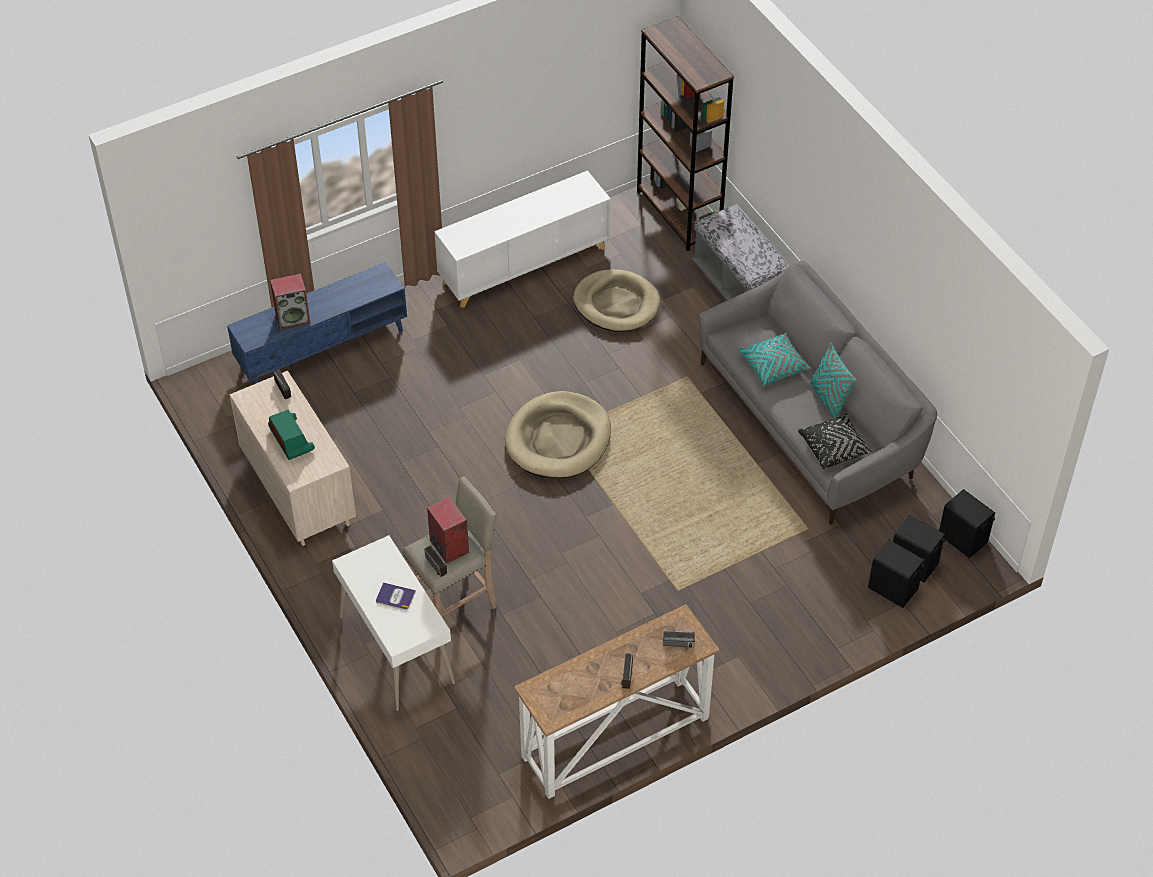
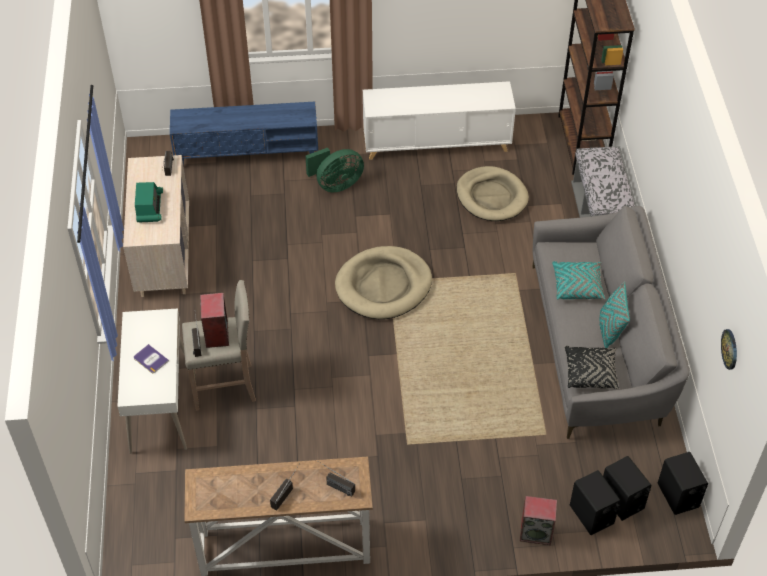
camera: 25 degrees right, 0 degrees up
(293, 318) = (221, 120): speaker -> speaker (536, 532)
(442, 348) = (336, 184): none -> green fan
(990, 369) = (730, 349): none -> wall clock

